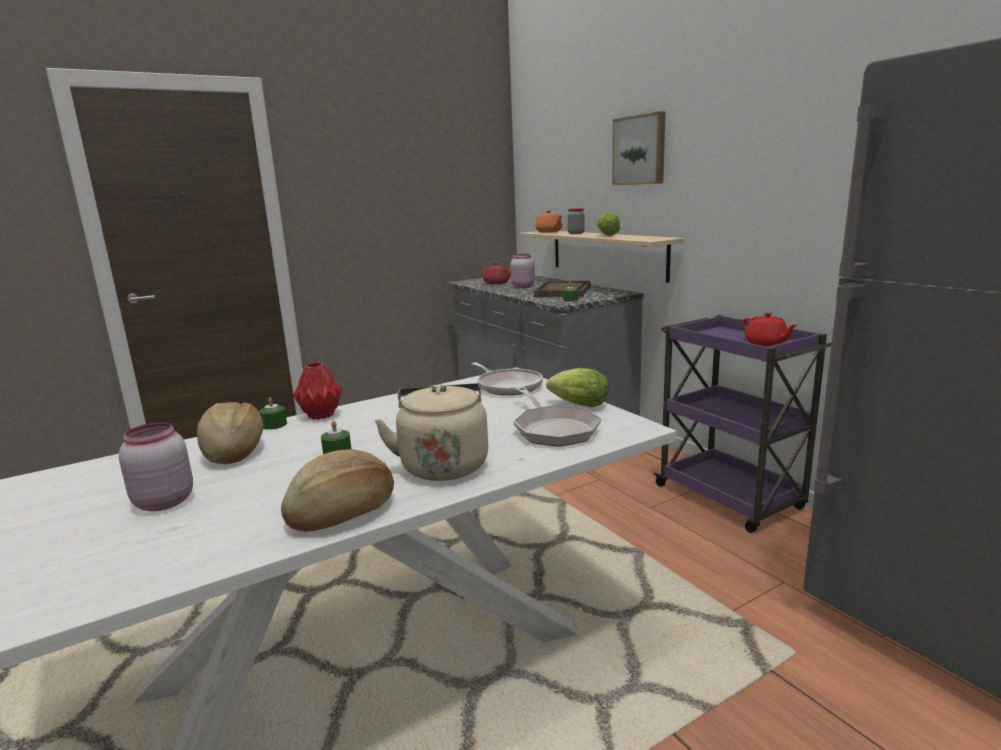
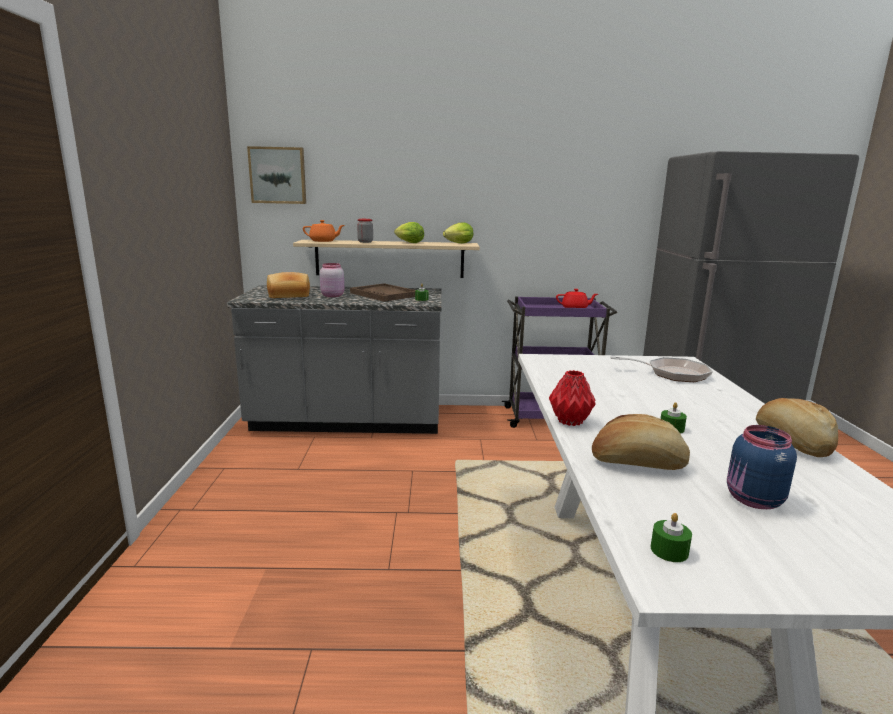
camera: 60 degrees left, 0 degrees up
(163, 502) = (753, 500): pink jar -> blue jar
(274, 425) = (577, 440): green candle -> green candle (669, 550)
(443, 464) = (718, 406): beige kettle -> none
(496, 283) = (289, 296): red teapot -> bread
(508, 386) = (567, 364): frying pan -> none
(576, 405) = (630, 361): lettuce -> lettuce (457, 243)
(640, 150) = (429, 172): picture -> picture (278, 175)

